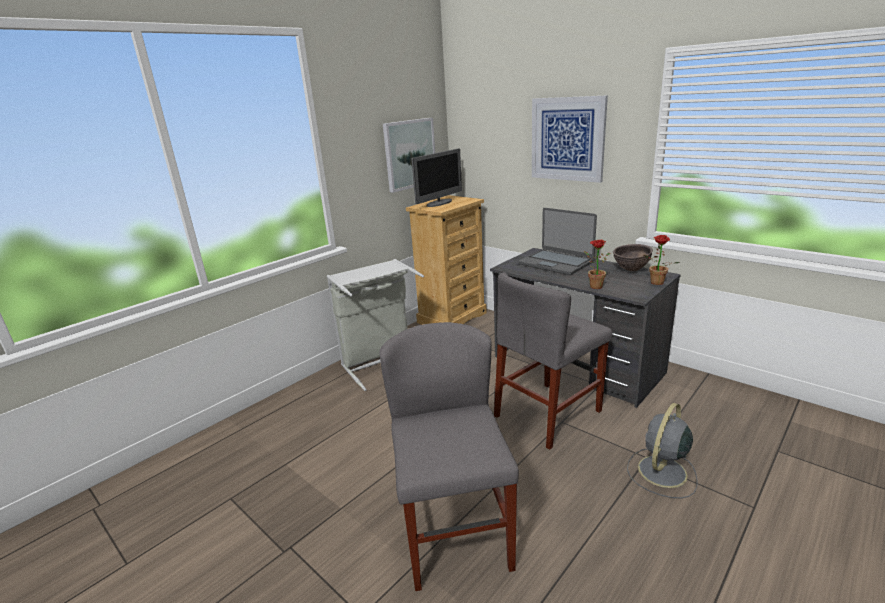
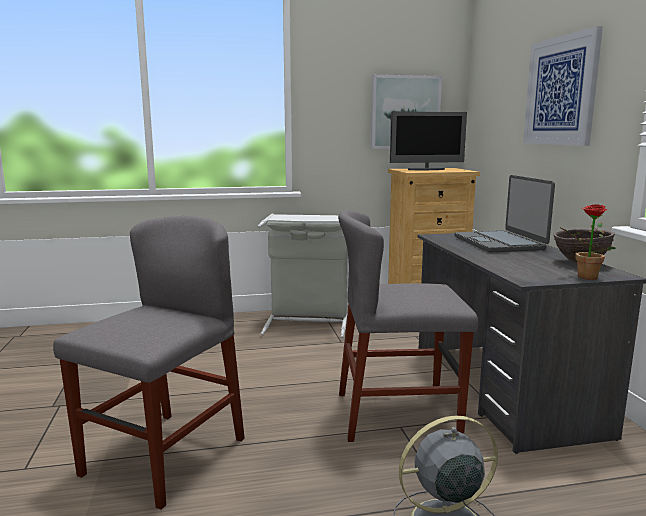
camera: 35 degrees right, 10 degrees down
(593, 286) = (494, 263): potted plant -> none

